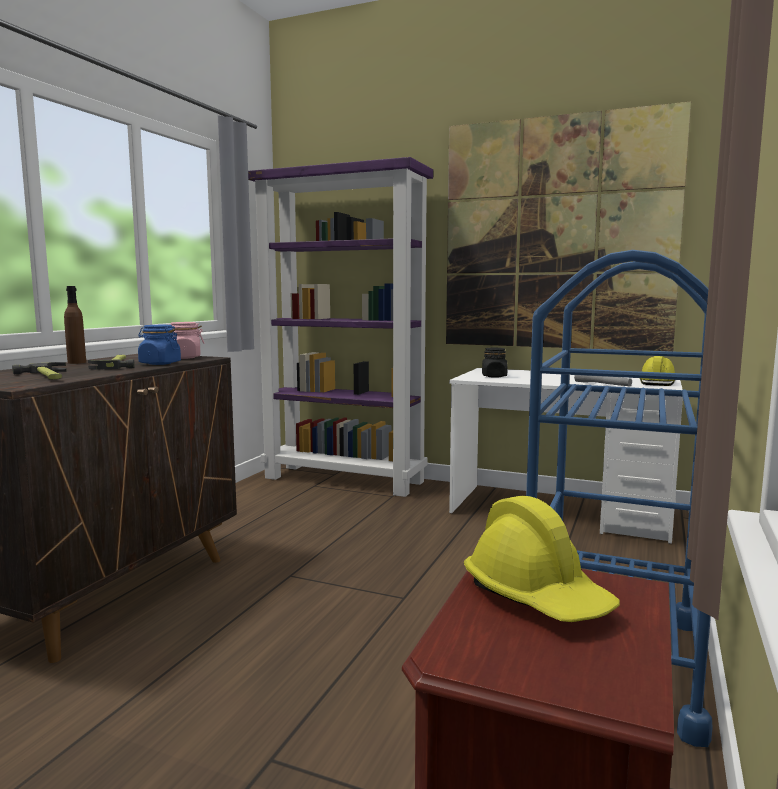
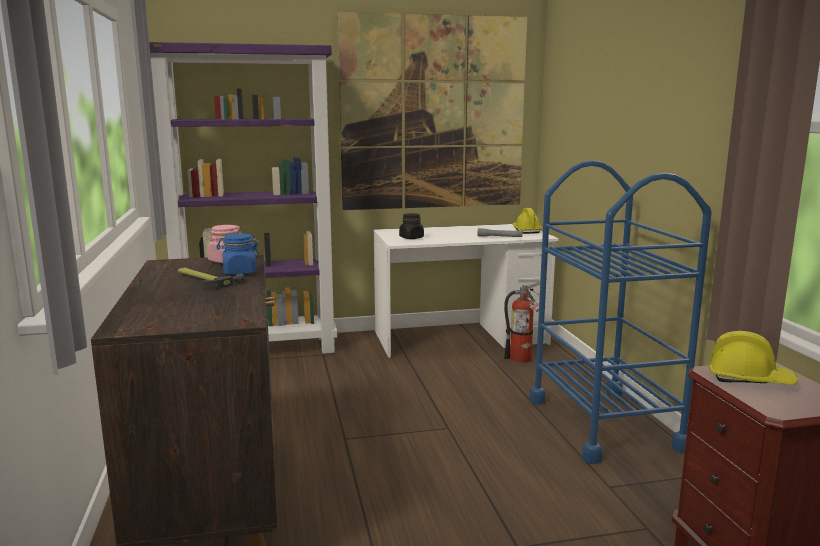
camera: 35 degrees left, 5 degrees up
(46, 376) = (213, 305): hammer -> none
(77, 362) = (149, 283): brown bottle -> none
(609, 551) = (524, 359): none -> fire extinguisher

